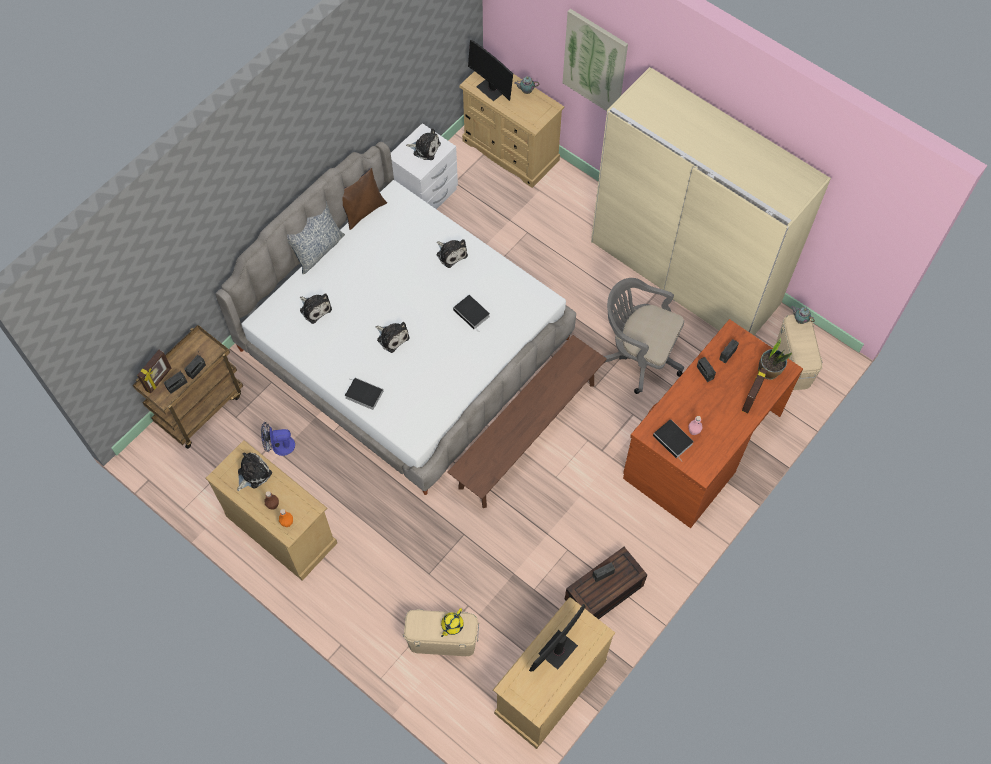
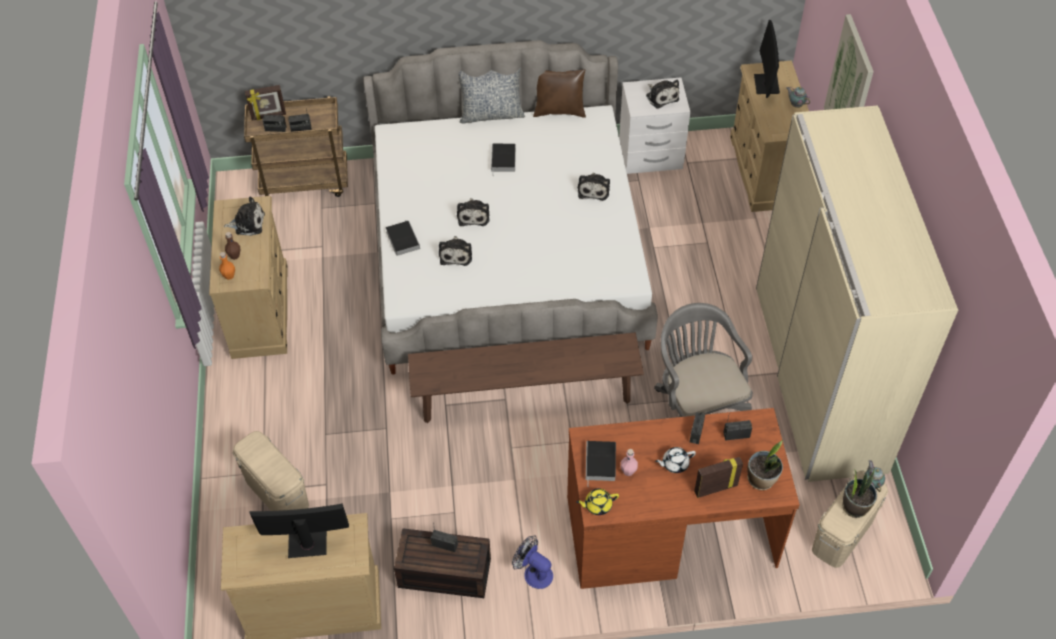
camera: 45 degrees right, 10 degrees down
(279, 446) = (327, 251): fan -> fan (534, 572)
(315, 308) = (440, 153): plush toy -> plush toy (456, 254)
(452, 625) = (274, 469): yellow teapot -> yellow teapot (597, 505)
(472, 314) = (558, 245): book -> book (503, 160)
(713, 403) = (674, 464): none -> white teapot
(805, 342) = (855, 506): none -> potted plant

